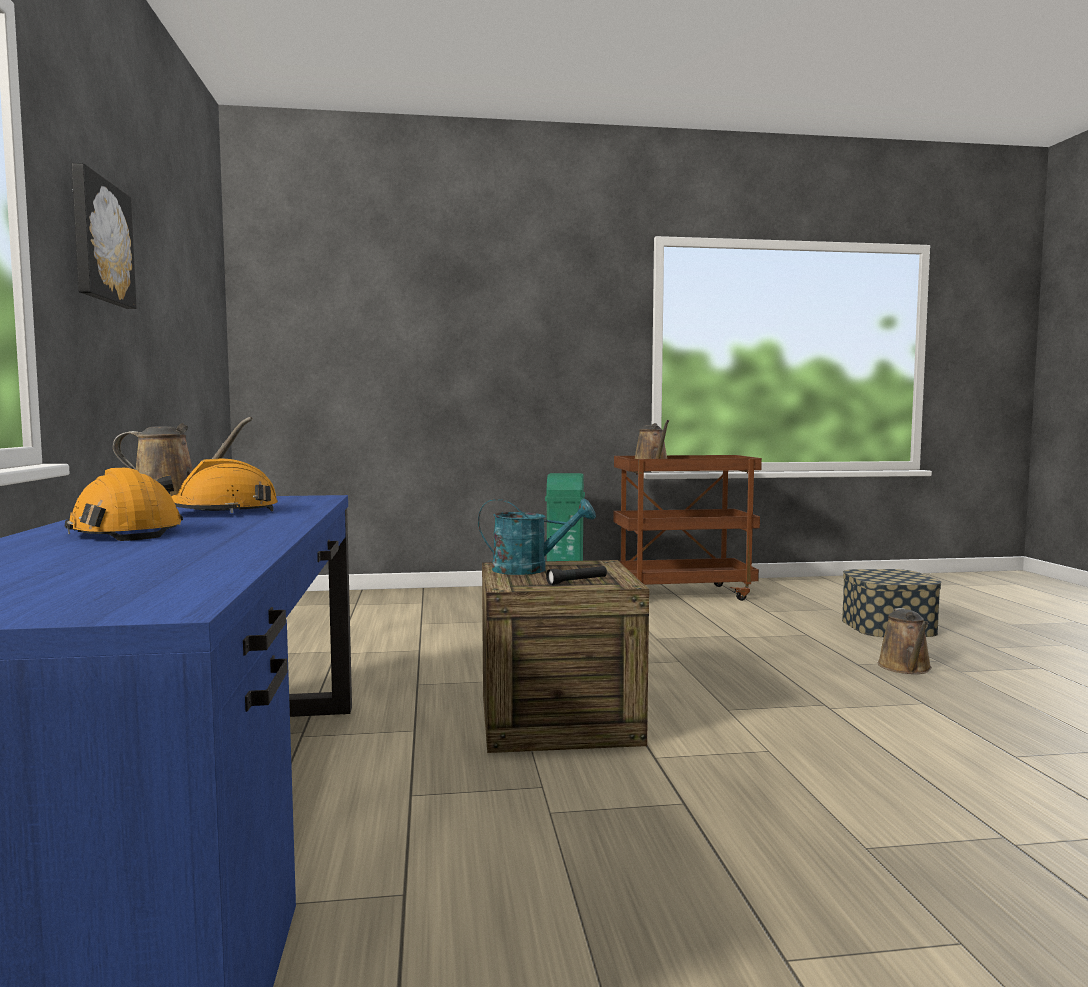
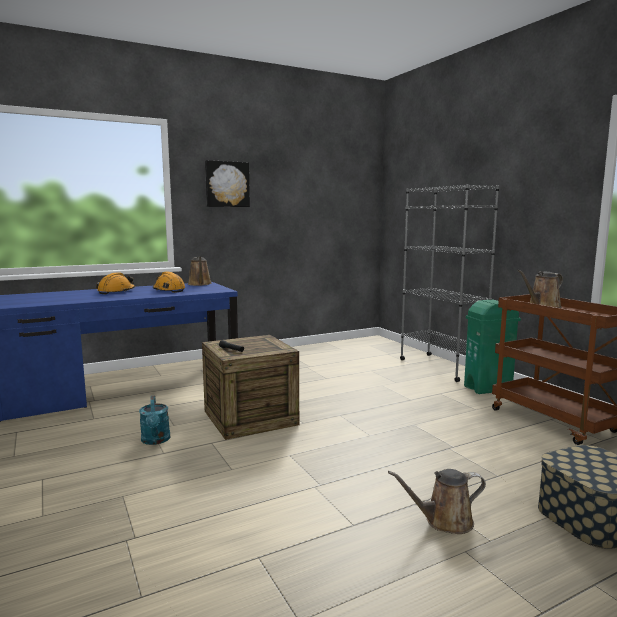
camera: 70 degrees right, 5 degrees up
(460, 594) = (441, 367): none -> grey bookcase
(530, 569) = (256, 341): turquoise watering can -> turquoise watering can (156, 440)

